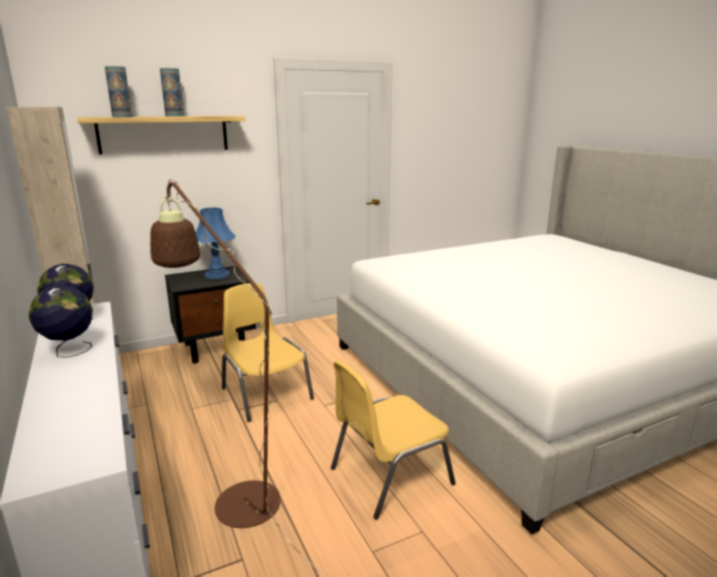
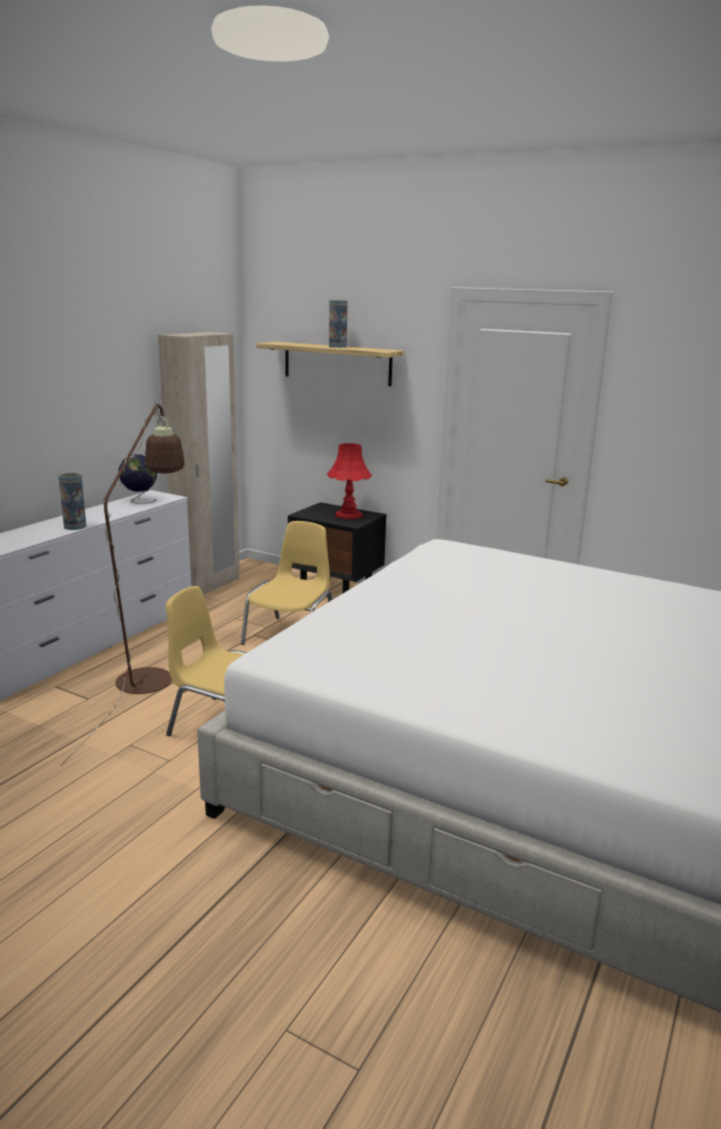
camera: 55 degrees right, 0 degrees up
(69, 351) = (98, 513): globe -> none
(122, 116) = (294, 344): vase -> vase (75, 526)
(217, 275) = (348, 515): blue table lamp -> red table lamp

